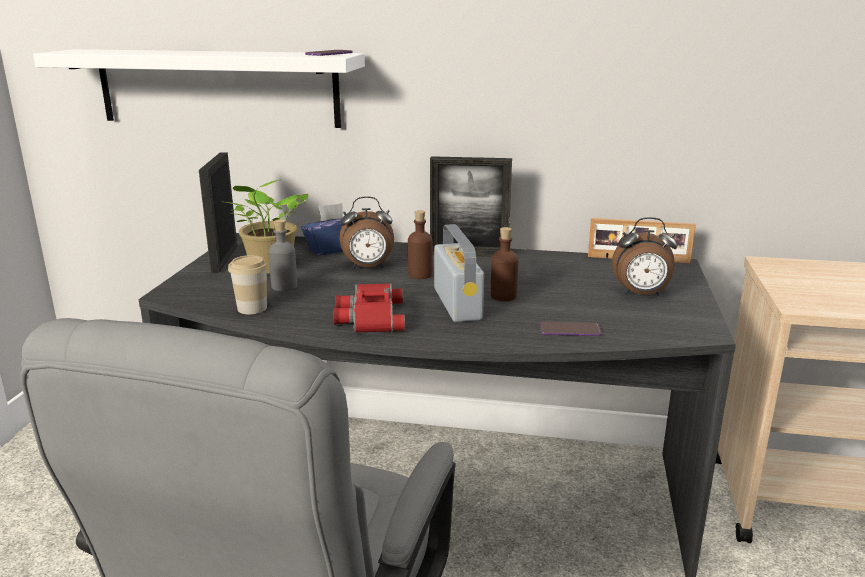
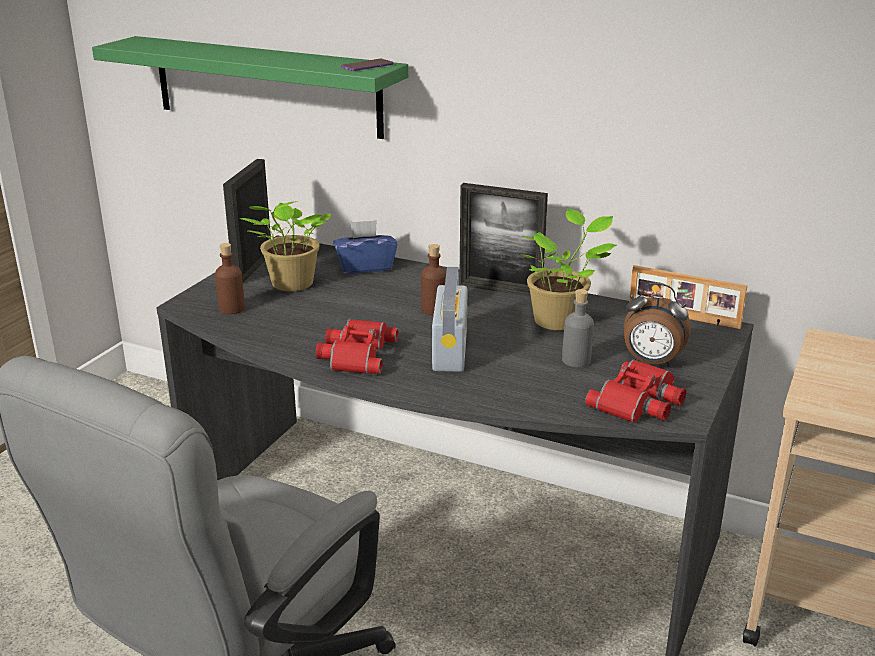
camera: 15 degrees right, 5 degrees up
(217, 88) = (266, 86): white shelf -> green shelf
(252, 308) = (252, 330): cup -> none
(284, 286) = (294, 308): grey bottle -> grey bottle (576, 360)
(368, 267) = (386, 295): alarm clock -> none
(503, 296) = (502, 346): brown bottle -> brown bottle (232, 308)
(538, 271) = (559, 320): none -> potted plant
(570, 330) = (543, 395): phone -> none
(657, 325) = (639, 402): none -> red binoculars

